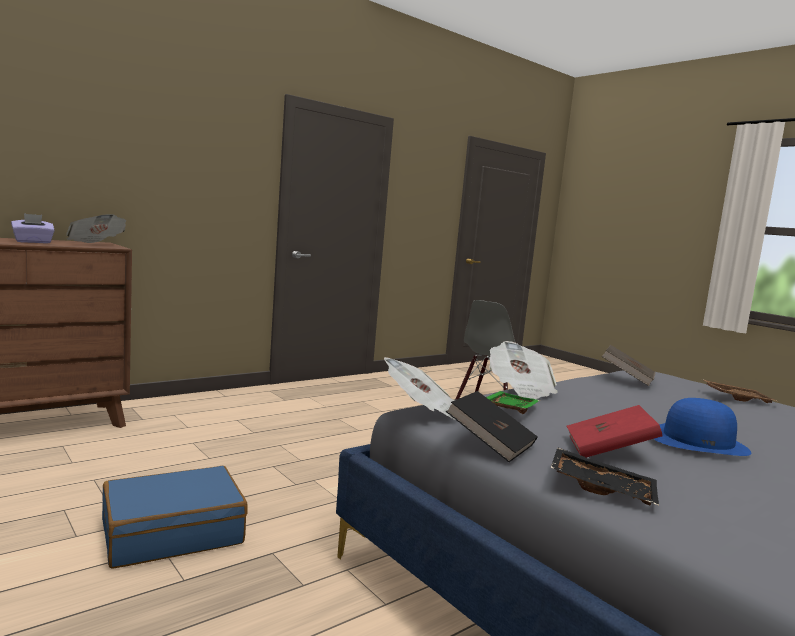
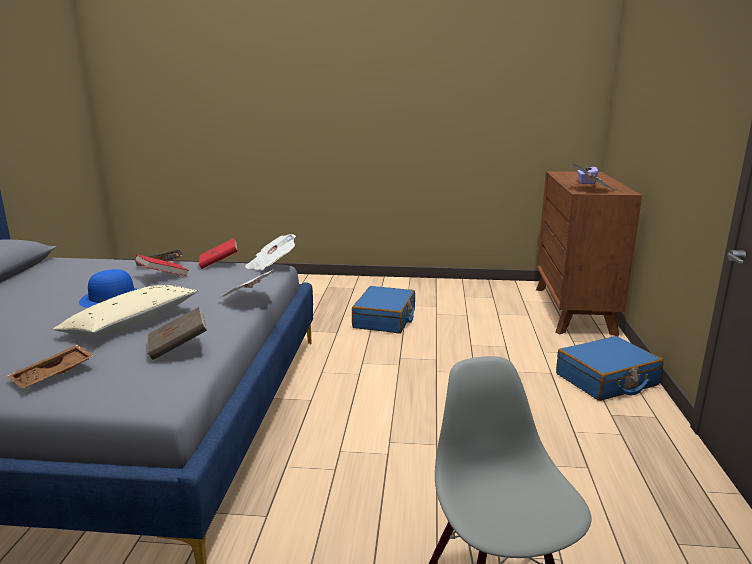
camera: 135 degrees right, 10 degrees up
(226, 403) = (607, 380): none -> blue suitcase
(490, 444) = (219, 263): black book -> red book
(509, 410) = (234, 280): green tray -> none
(668, 410) = (131, 323): none -> beige pillow

